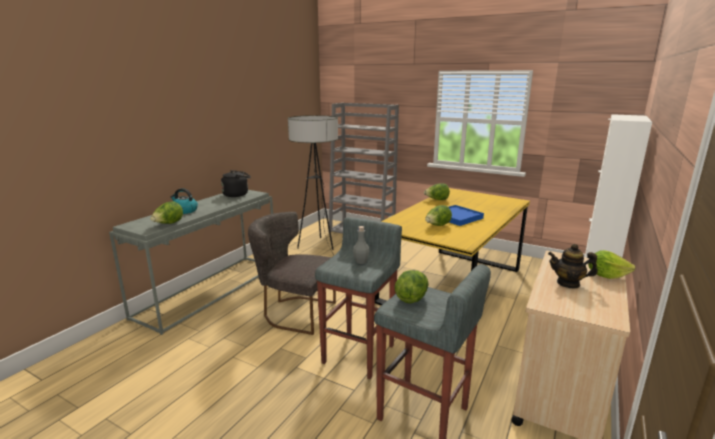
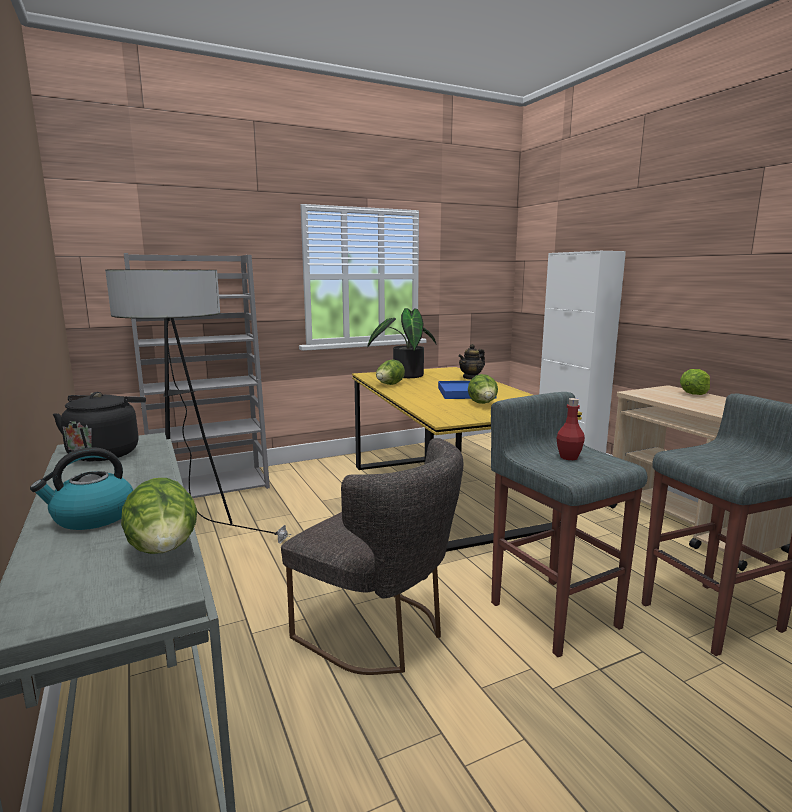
camera: 55 degrees left, 5 degrees down
(294, 312) = (380, 632): grey chair -> grey chair turned 105 degrees counterclockwise
(361, 261) = (569, 457): grey bottle -> red bottle
(411, 298) = (710, 461): lettuce -> none
(470, 197) = (404, 375): none -> potted plant
(568, 283) = (707, 405): teapot -> teapot (471, 378)

